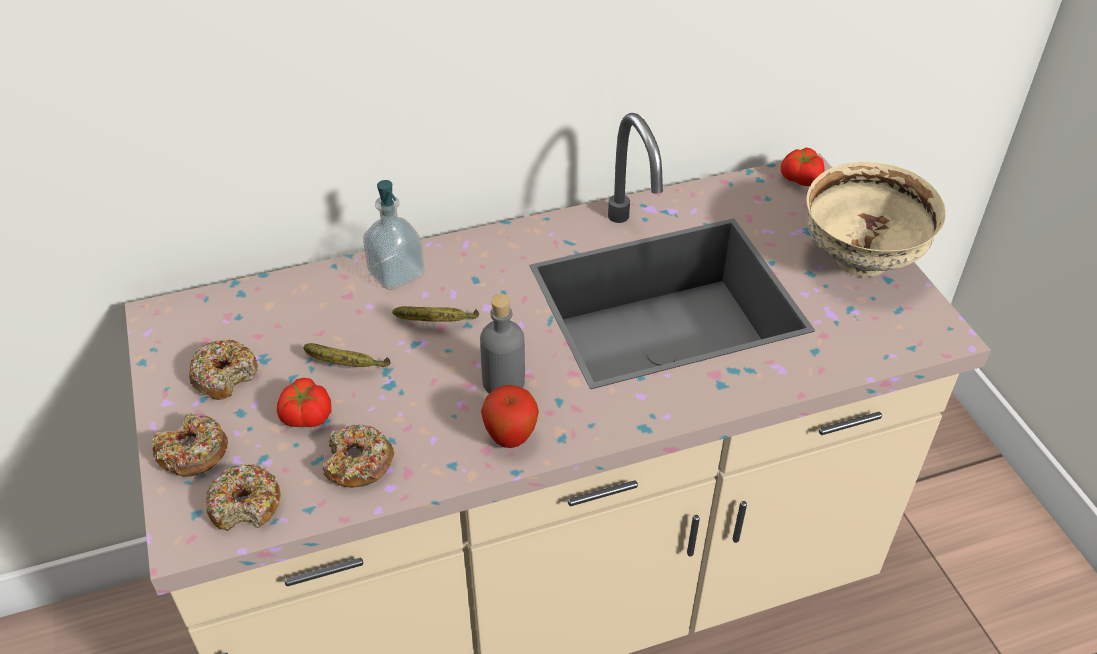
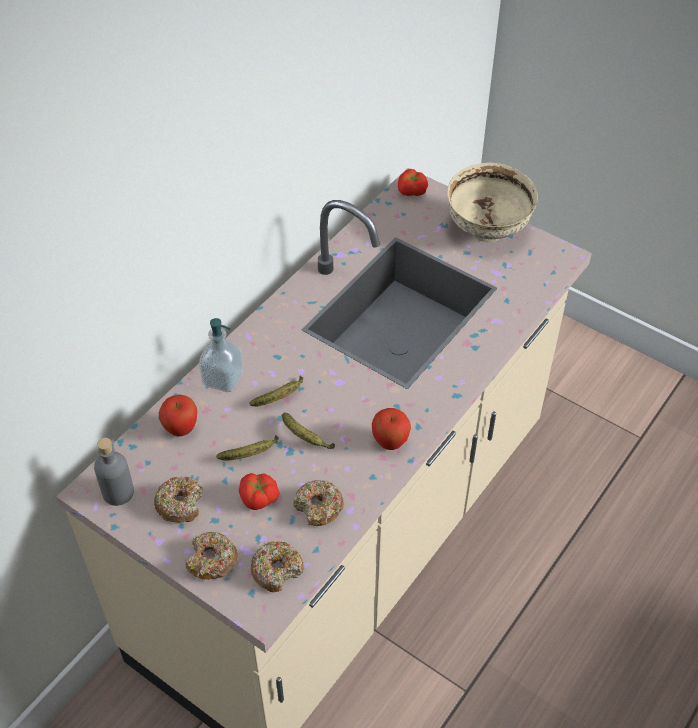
camera: 35 degrees left, 5 degrees up
(303, 302) = (181, 429): none -> apple
(420, 379) = (304, 437): none -> banana
(503, 382) = (355, 412): grey bottle -> grey bottle (118, 492)

